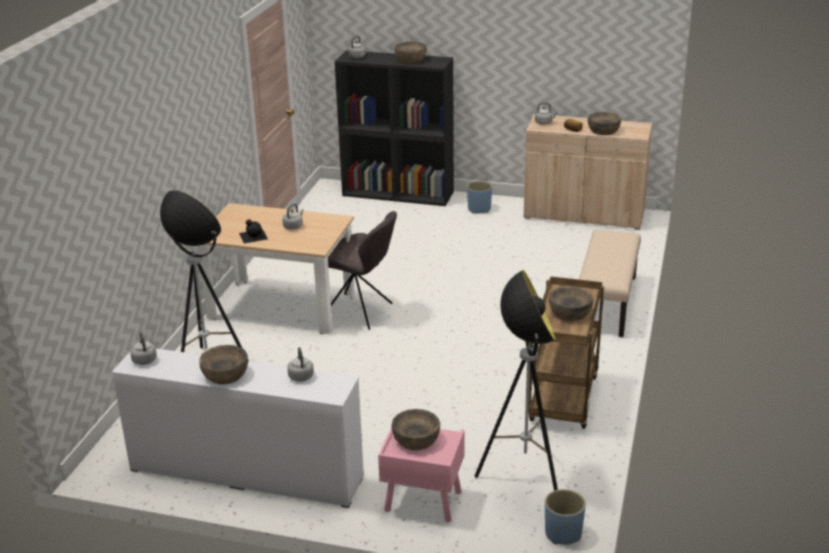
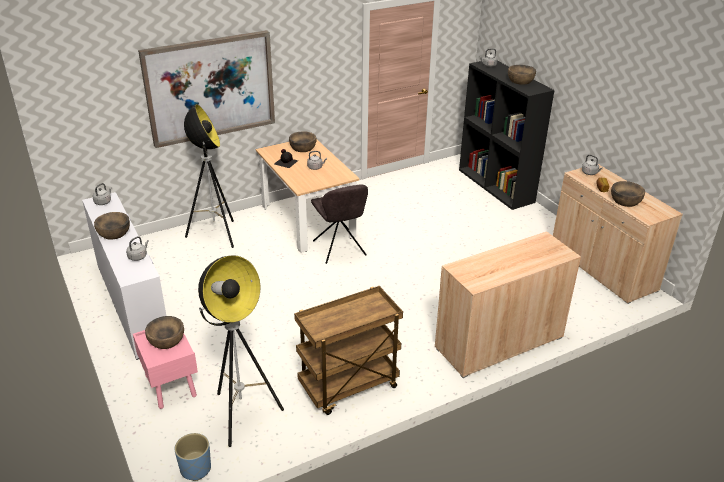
camera: 45 degrees right, 5 degrees up
(151, 169) = (210, 87): none -> picture
(479, 209) = (531, 223): blue planter -> none
(570, 313) = (348, 319): brown bowl -> brown bowl (303, 147)
(607, 304) = (499, 342): beige bench -> beige cabinet

